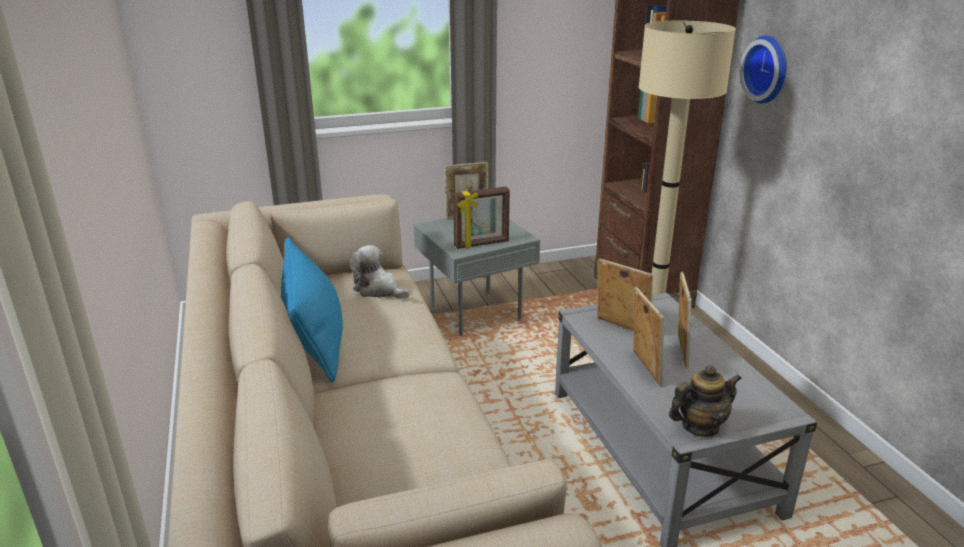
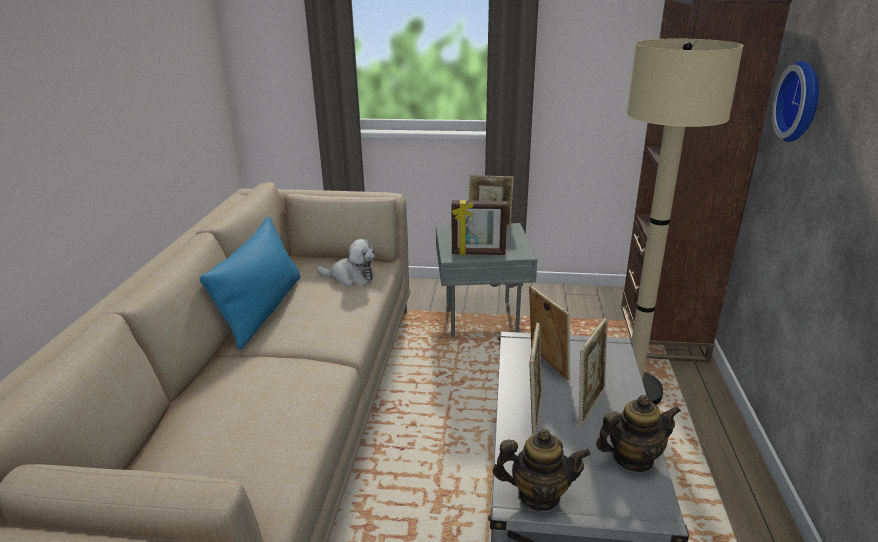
camera: 25 degrees right, 0 degrees up
(378, 290) = (351, 277): plush toy -> plush toy turned 135 degrees clockwise
(742, 382) = (632, 458): none -> teapot

